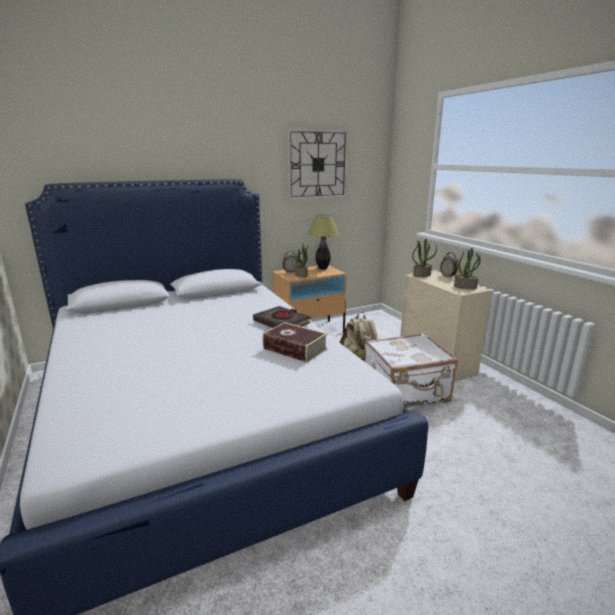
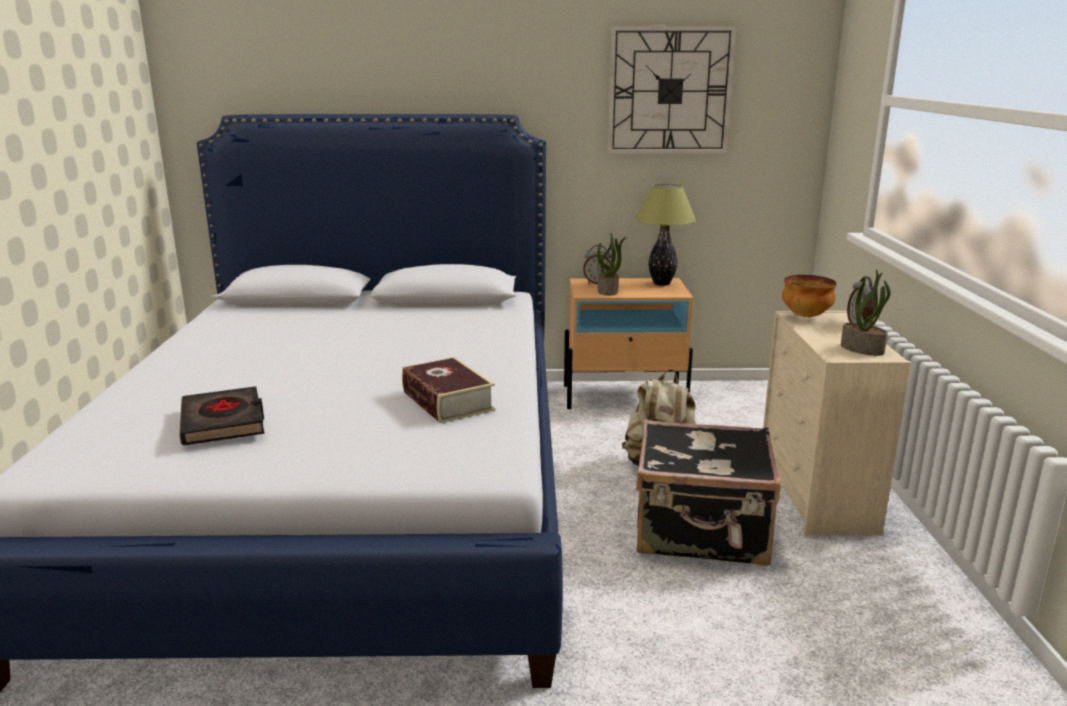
camera: 25 degrees right, 0 degrees up
(282, 322) = (478, 360): black book -> black book (223, 422)
(406, 393) = (701, 532): white suitcase -> black suitcase
(422, 275) = (806, 316): potted plant -> bowl

